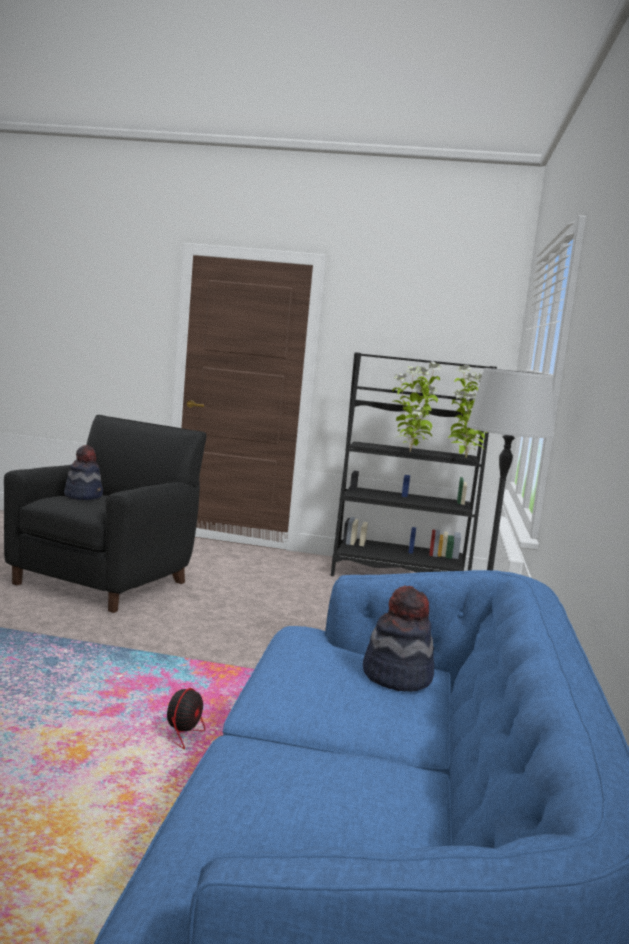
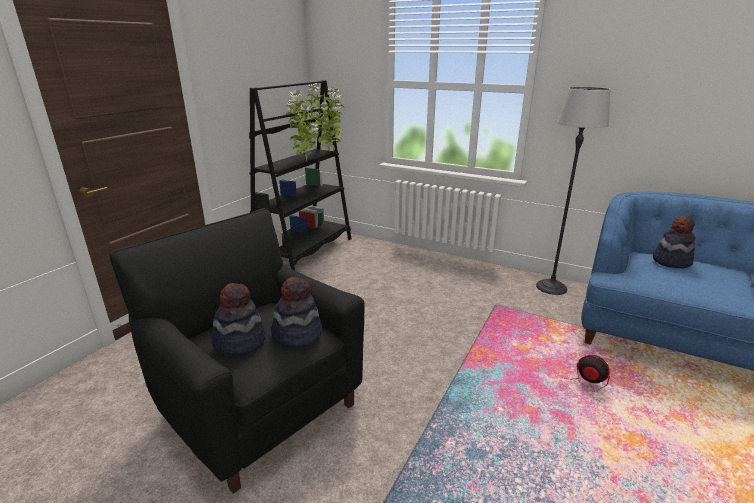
camera: 70 degrees left, 15 degrees up
(96, 506) = (297, 334): none -> hat

